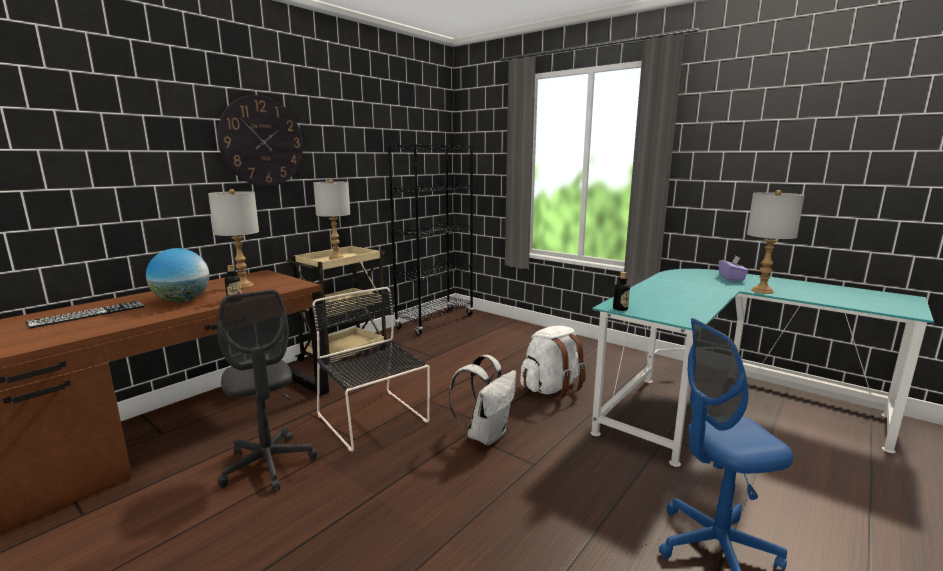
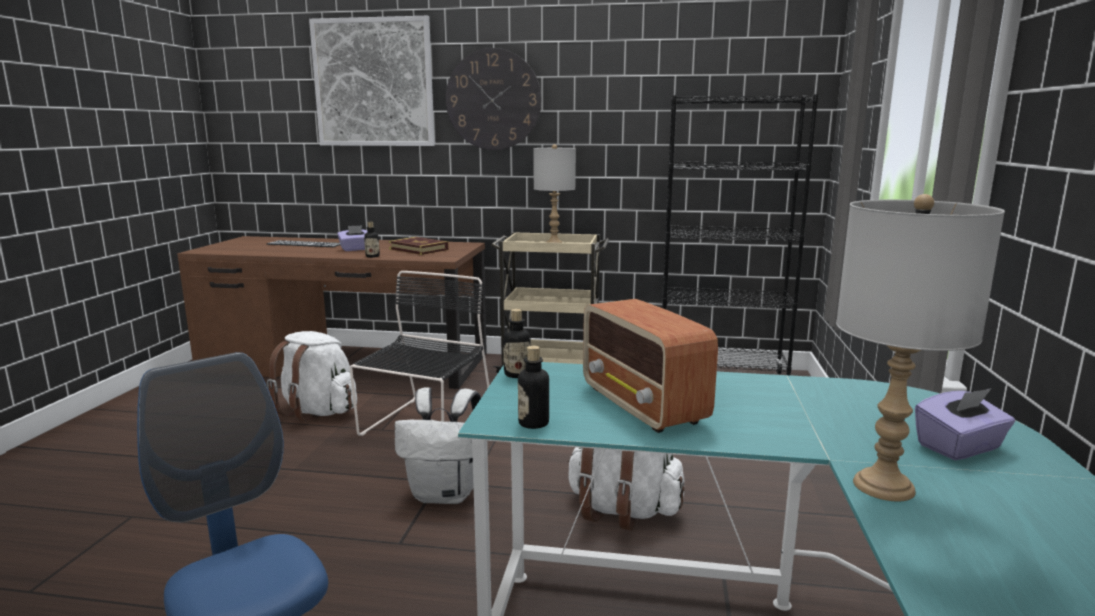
camera: 60 degrees right, 0 degrees up
(129, 119) = (373, 83): none -> picture
(182, 301) = (356, 249): globe -> purple tissue box
(243, 286) = (418, 249): grey table lamp -> book
(268, 465) = (317, 412): grey office chair -> white backpack
(677, 299) = (643, 405): none -> radio
(692, 316) = (533, 423): none -> bottle

